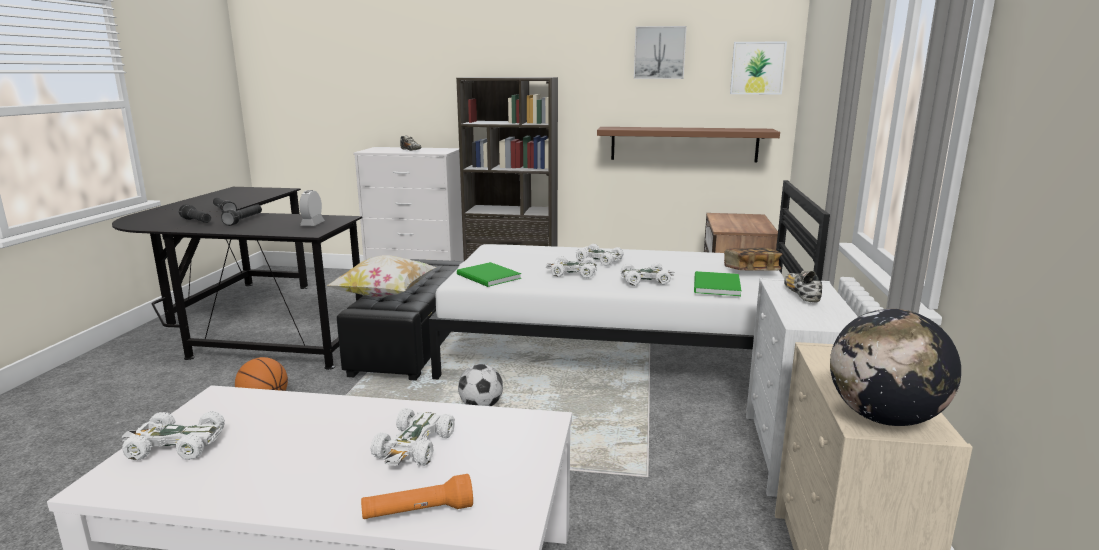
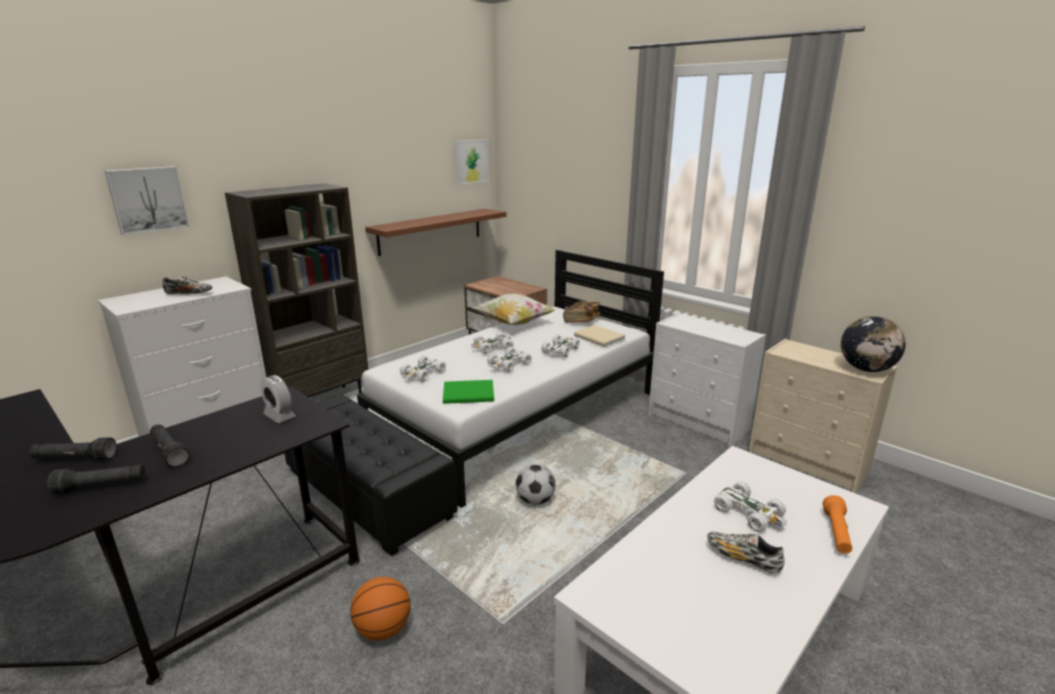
camera: 55 degrees left, 5 degrees up
(175, 446) = (681, 635): white toy car -> white toy car (423, 374)
(385, 295) = (375, 457): pillow -> pillow (514, 323)
(659, 52) = (404, 153): picture -> picture (148, 199)
(715, 286) = (599, 338): green book -> beige book
(801, 295) = (695, 325): shoe -> shoe (742, 558)

